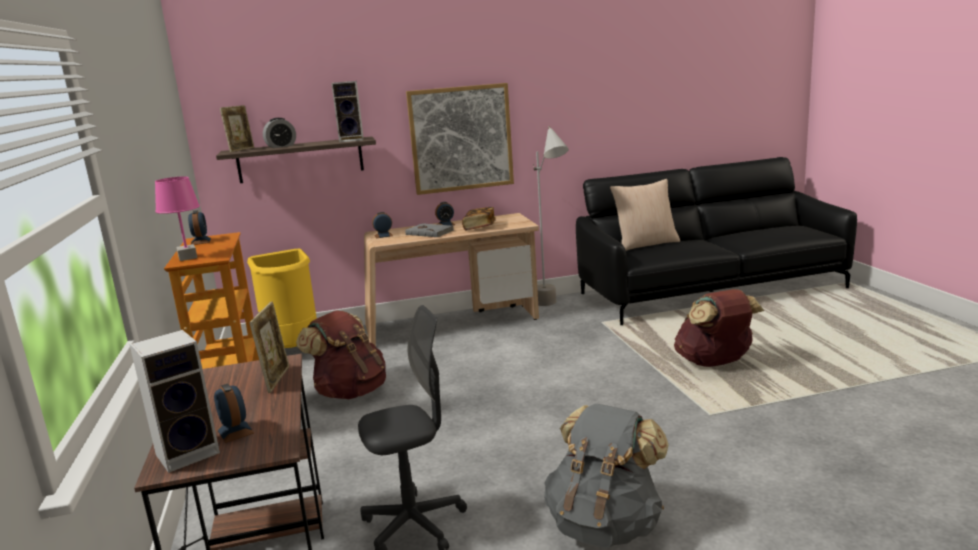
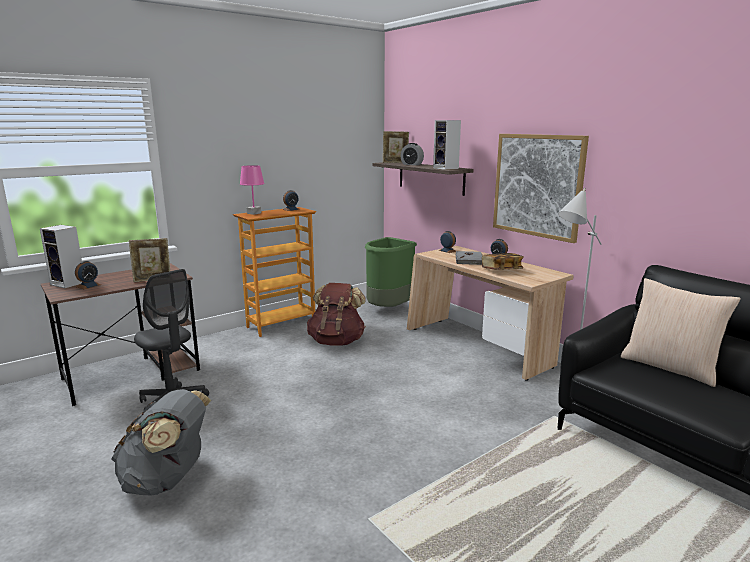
camera: 65 degrees right, 0 degrees up
(294, 349) = (389, 309): yellow trash can -> green trash can
(715, 363) = (508, 511): brown backpack -> none

